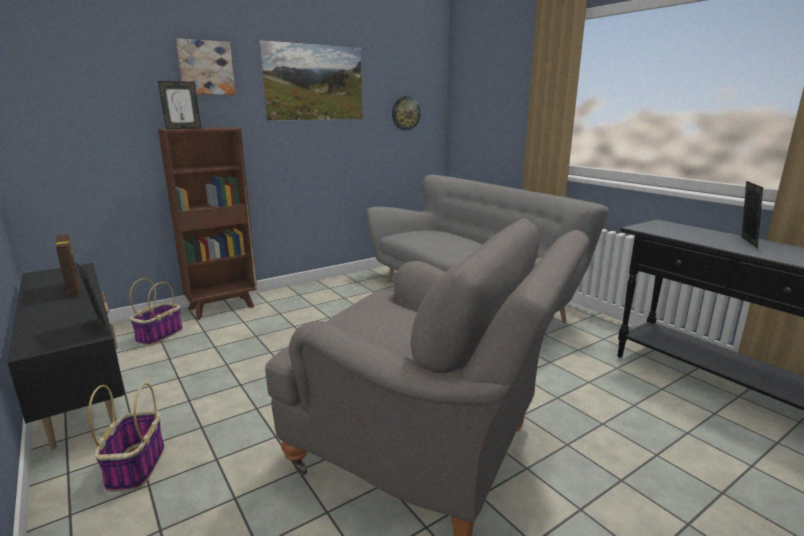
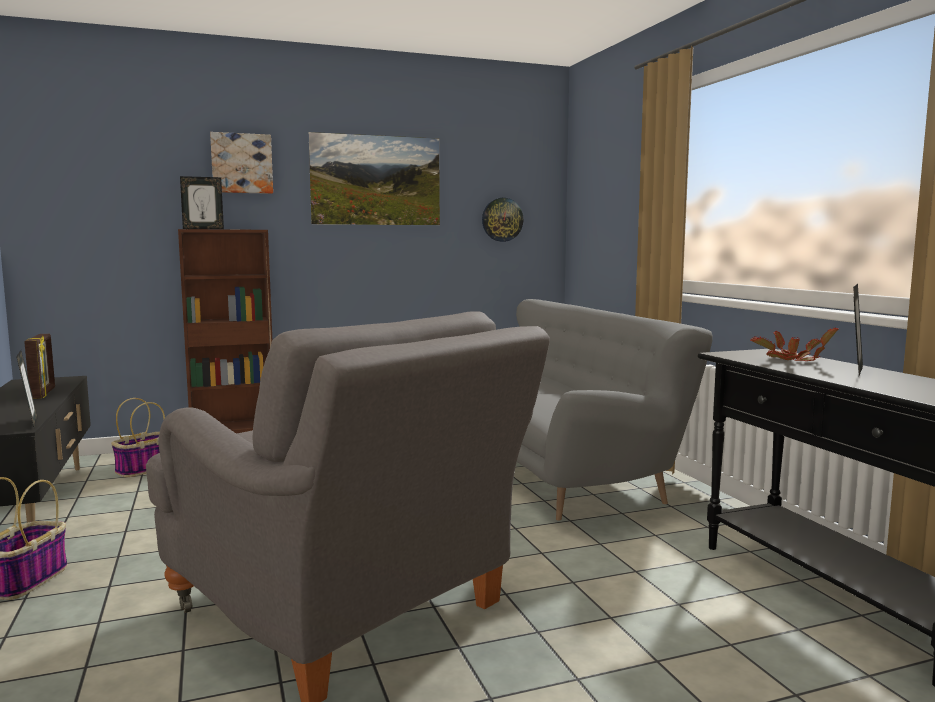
camera: 15 degrees right, 10 degrees down
(692, 233) = (792, 361): none -> potted plant

